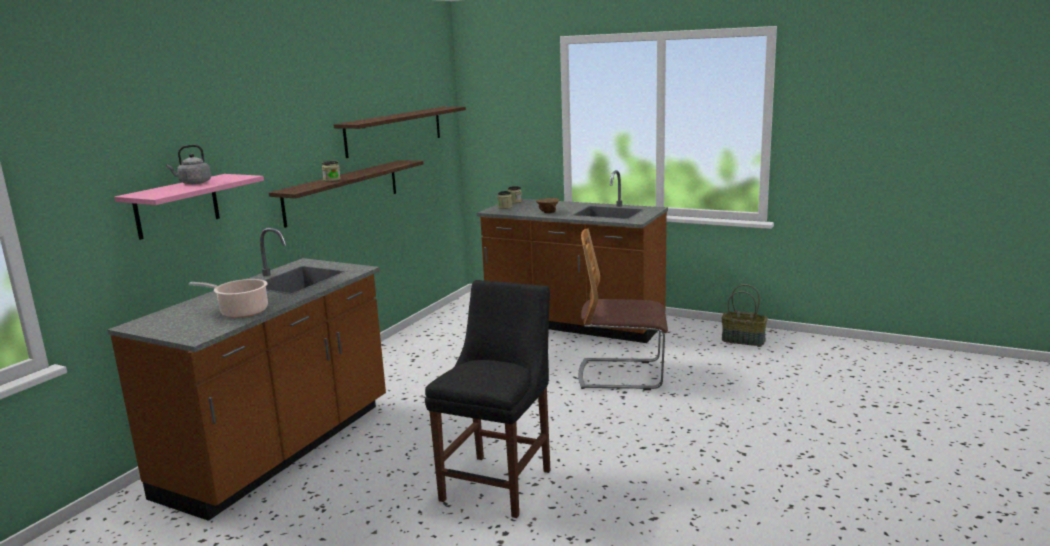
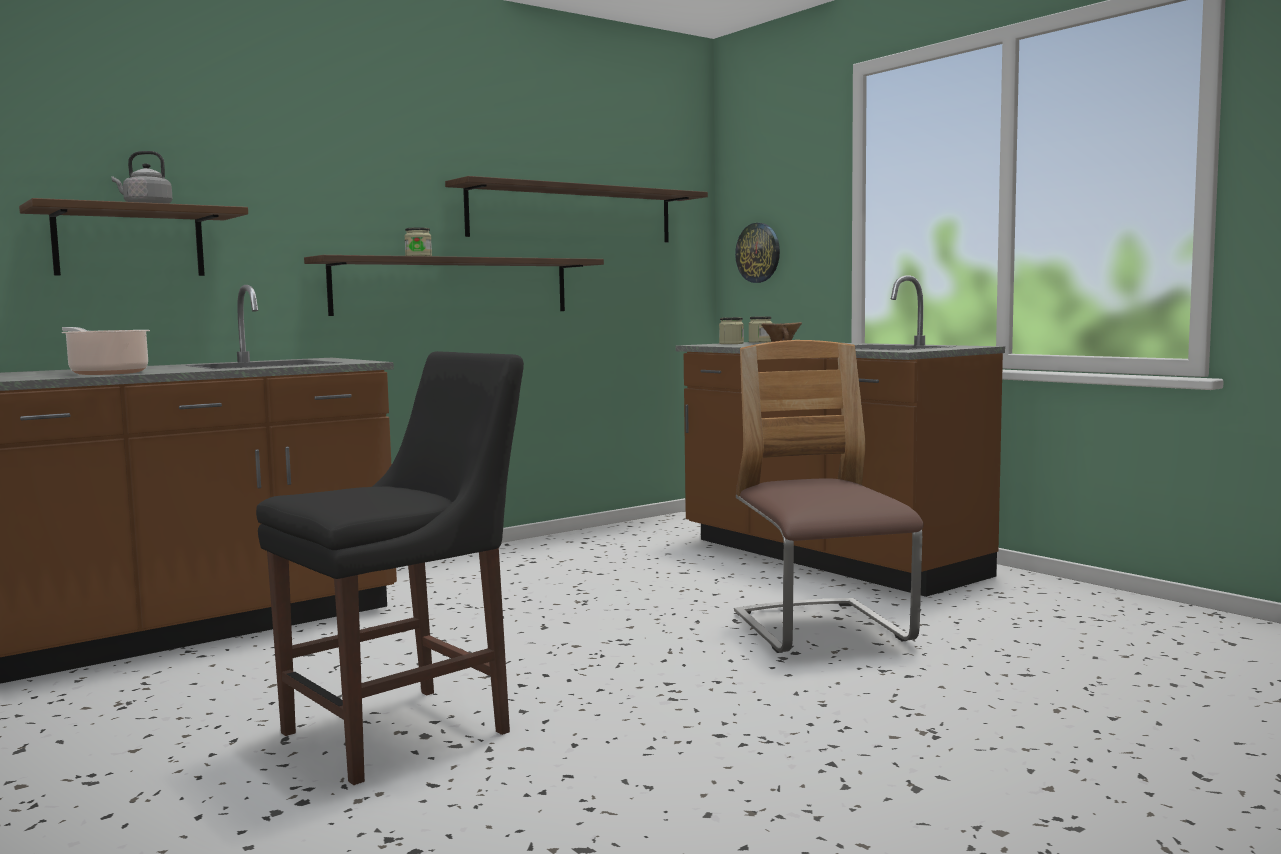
camera: 25 degrees right, 10 degrees down
(177, 206) = (129, 242): pink shelf -> brown shelf
(494, 141) = (758, 253): none -> wall clock
(621, 375) = (821, 630): chair -> chair turned 45 degrees clockwise
(743, 340) = (1133, 619): basket -> none

